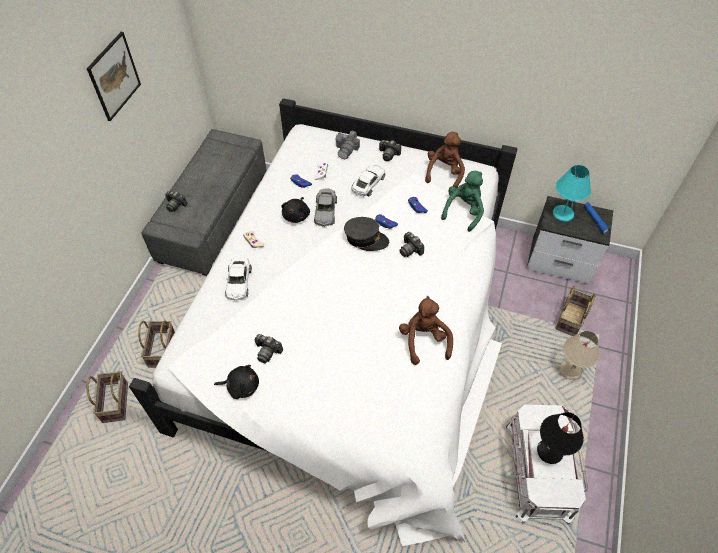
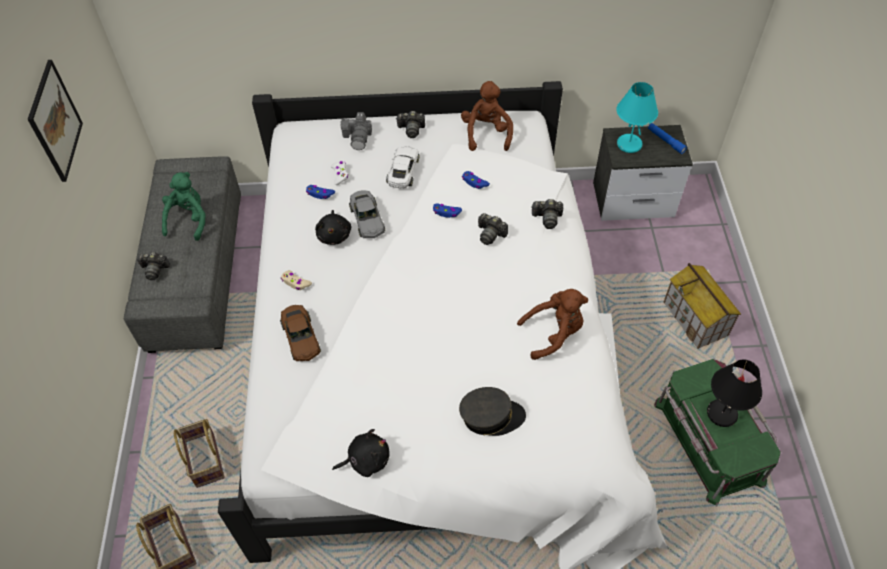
camera: 20 degrees left, 0 degrees up
(239, 282) = (301, 337): white toy car -> brown toy car
(267, 351) = (378, 408): camera -> camera (547, 218)
(366, 239) = (432, 237): grey cap -> grey cap (491, 416)
(424, 340) = (554, 333): brown plush toy -> brown plush toy turned 105 degrees clockwise
(463, 211) = (529, 172): green plush toy -> green plush toy (188, 219)
(536, 470) = (707, 442): white storage box -> green storage box
(570, 320) = (672, 263): basket -> none
(570, 370) = (695, 319): beige table lamp -> toy house

